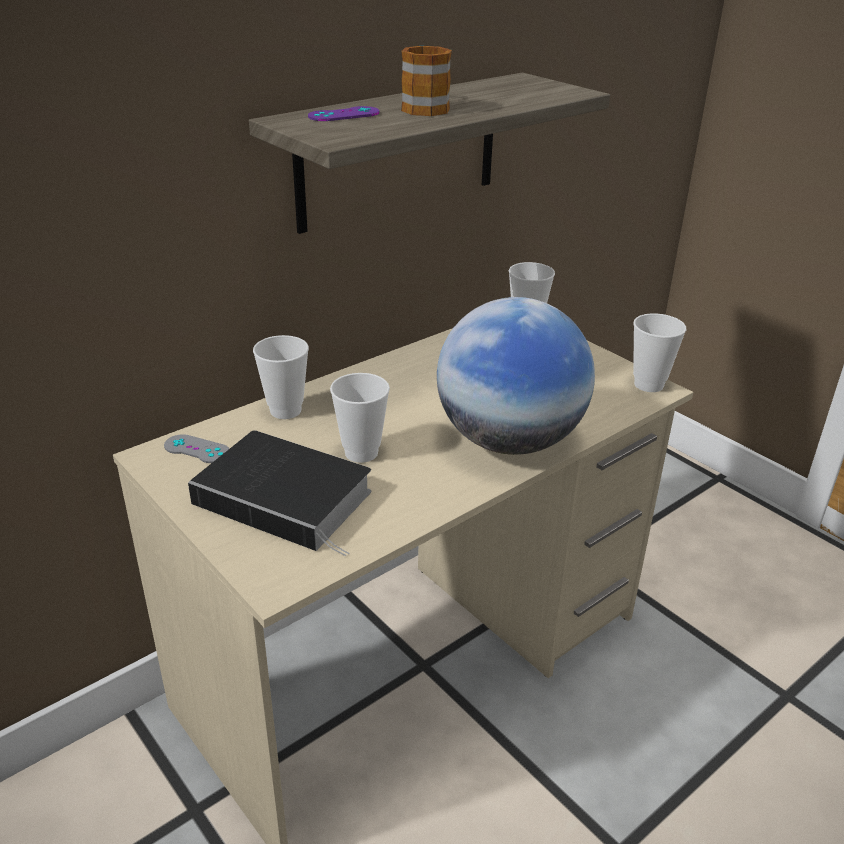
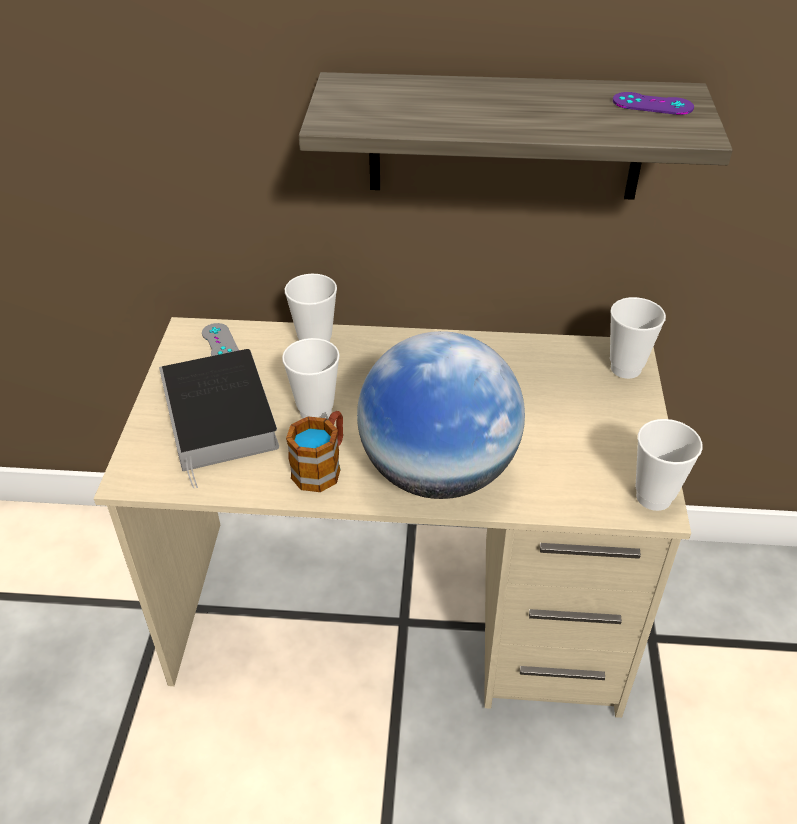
camera: 45 degrees right, 10 degrees up
(344, 115) = (398, 92): purple game controller -> purple game controller (652, 104)
(423, 107) = (487, 104): mug -> mug (322, 466)

